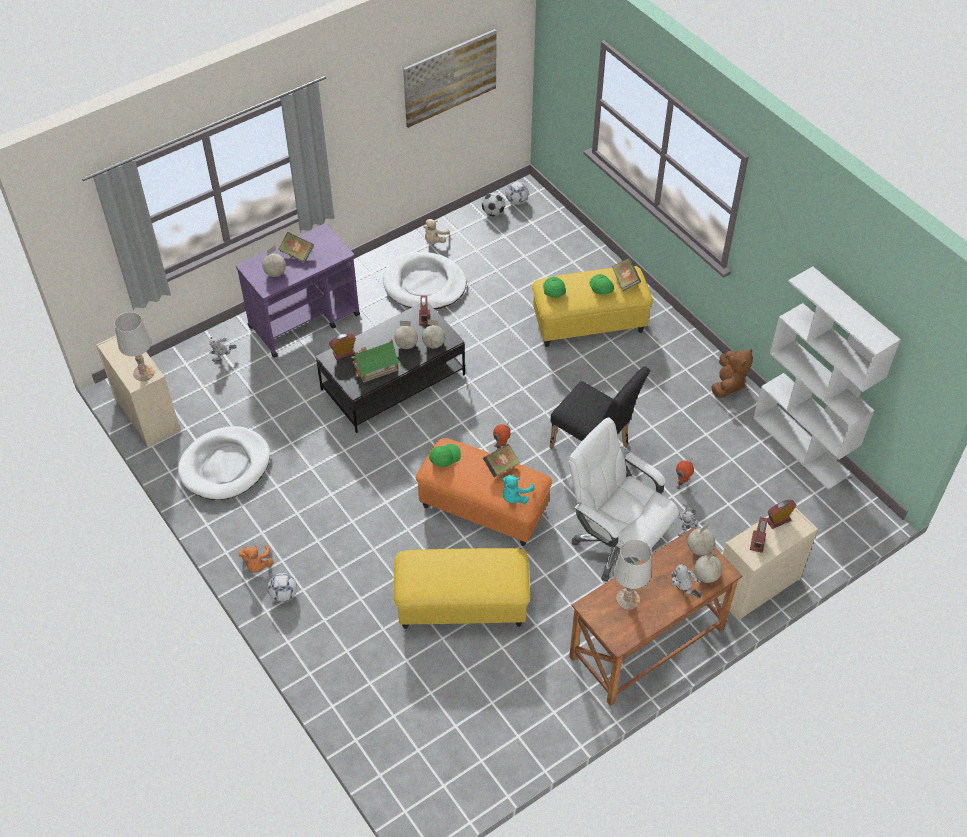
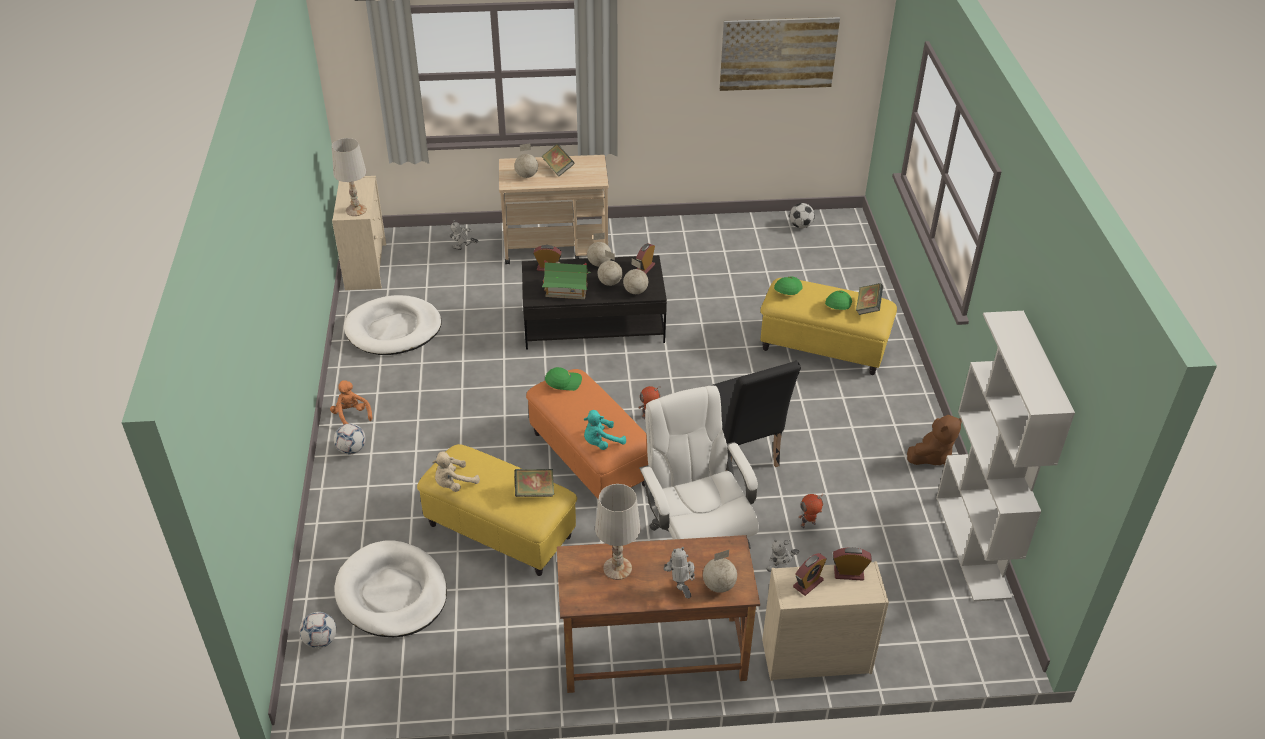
camera: 30 degrees right, 10 degrees down
(257, 564) = (351, 415): orange plush toy -> orange plush toy turned 120 degrees clockwise
(305, 321) = (557, 247): purple cart -> beige cart
(424, 284) = (687, 258): white dog bed -> white dog bed (392, 593)
(434, 240) = (726, 228): beige plush toy -> beige plush toy (454, 484)
(501, 467) = (609, 412): book -> book (534, 491)
(516, 201) = (831, 224): football -> football (320, 640)
(699, 549) = (733, 558): globe -> globe (599, 264)

